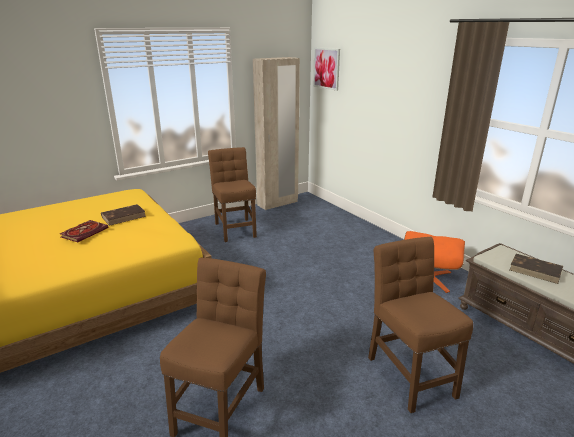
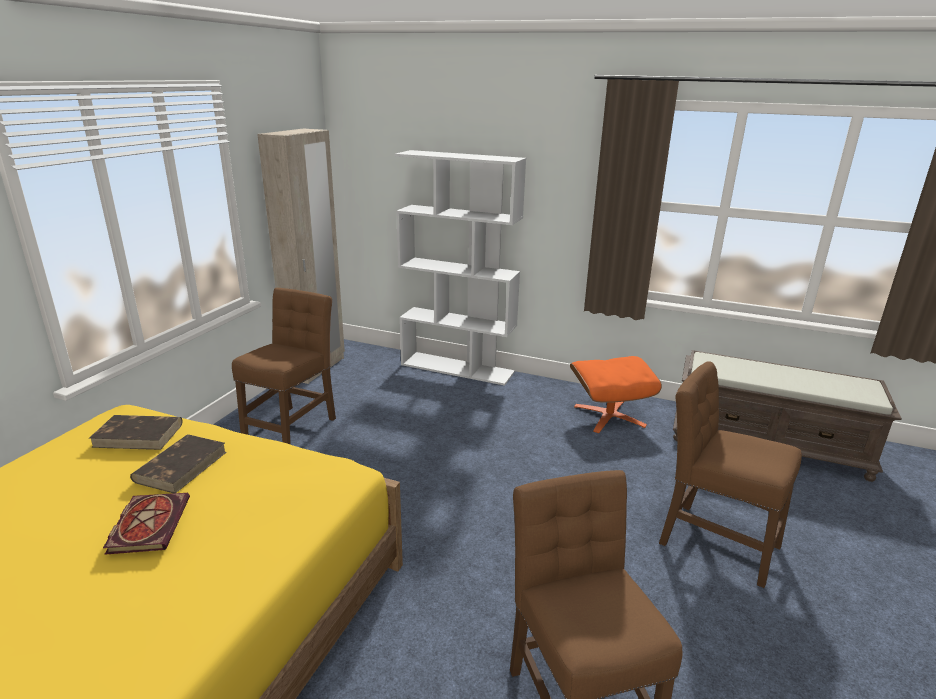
camera: 35 degrees left, 0 degrees up
(235, 229) = (293, 427): brown chair -> brown chair turned 75 degrees clockwise
(326, 68) = (364, 144): picture -> none
(357, 223) = (458, 368): none -> white bookcase
(536, 270) = (757, 371): brown book -> brown book (139, 435)

